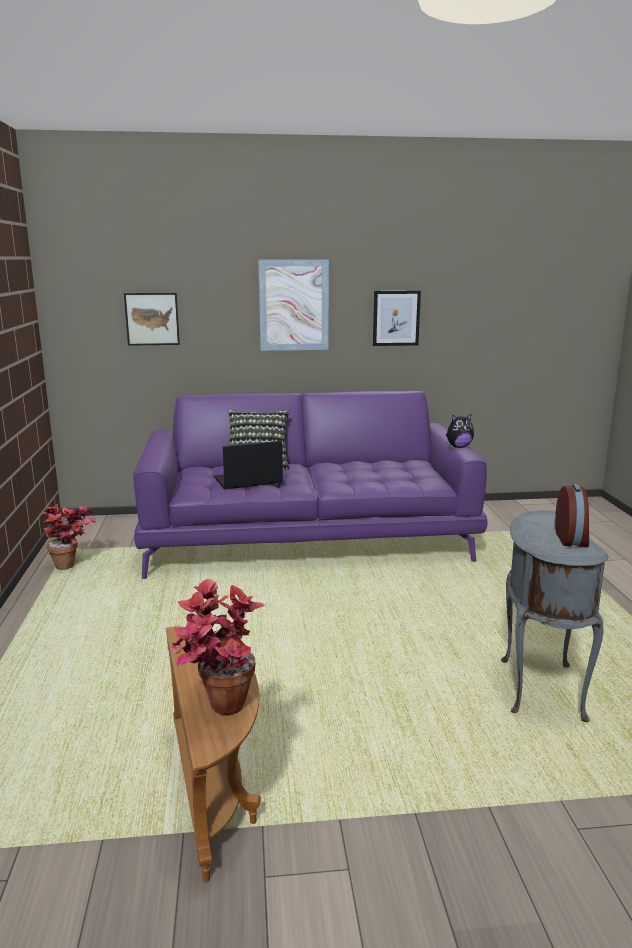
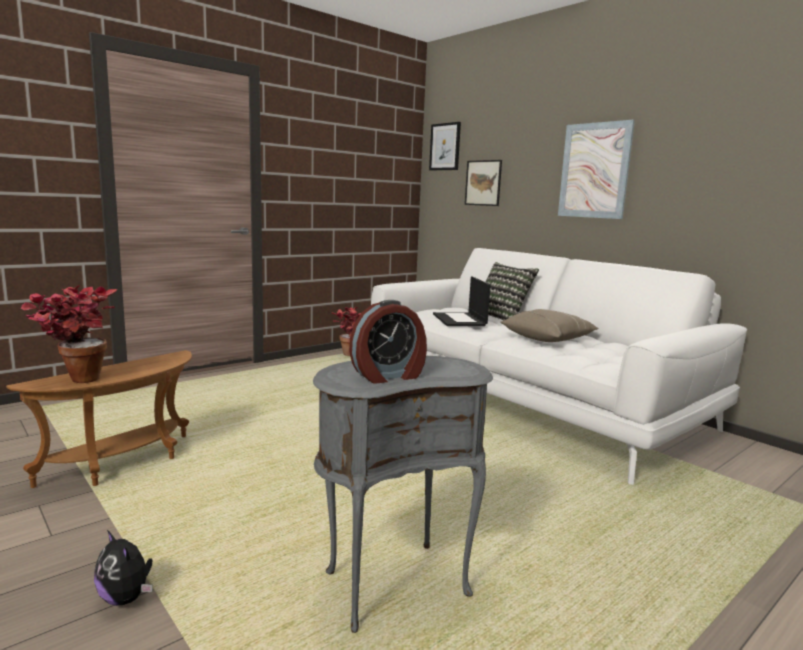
camera: 55 degrees right, 5 degrees down
(247, 480) = (460, 320): laptop -> laptop turned 135 degrees counterclockwise
(308, 536) = (527, 401): purple sofa -> white sofa
(343, 473) = (547, 338): none -> beige pillow
(396, 318) = (706, 186): picture -> picture (445, 147)
(458, 447) = (666, 335): plush toy -> plush toy (126, 598)

